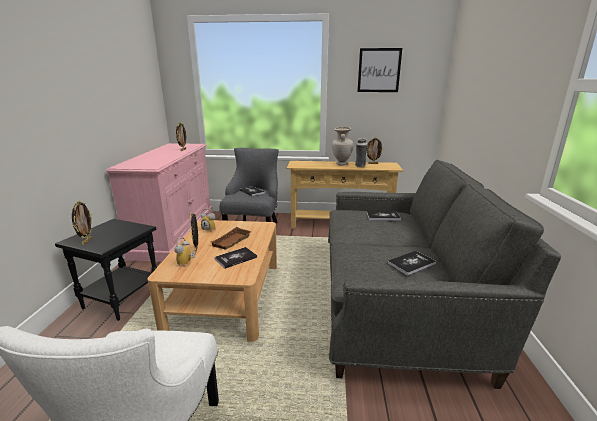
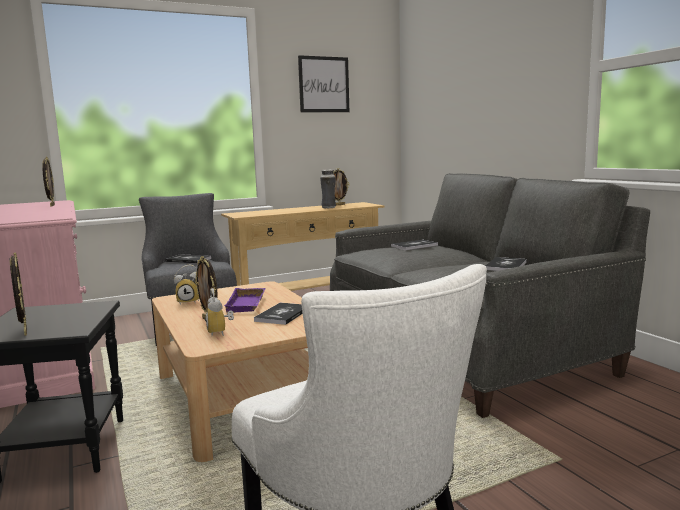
camera: 30 degrees left, 10 degrees down
(232, 242) = (247, 304): brown tray -> purple tray
(341, 164) = (301, 209): beige vase -> none

